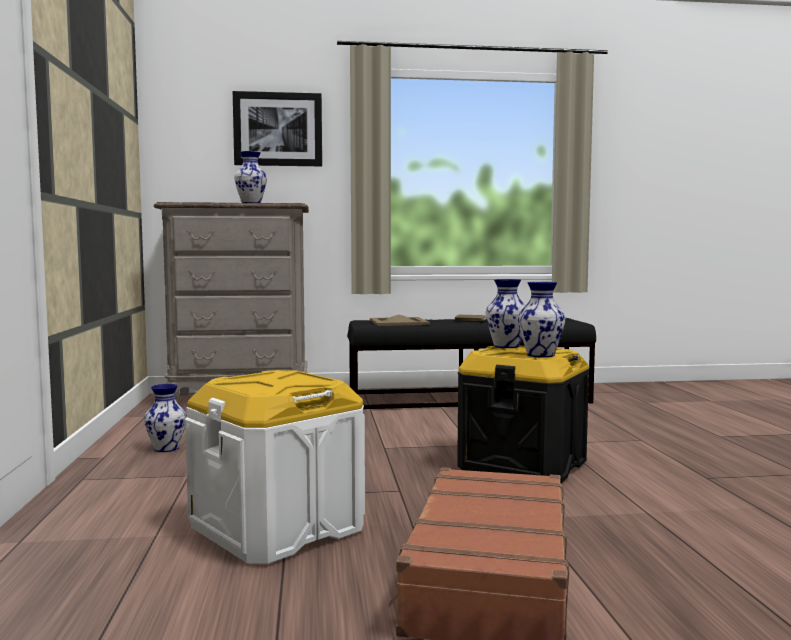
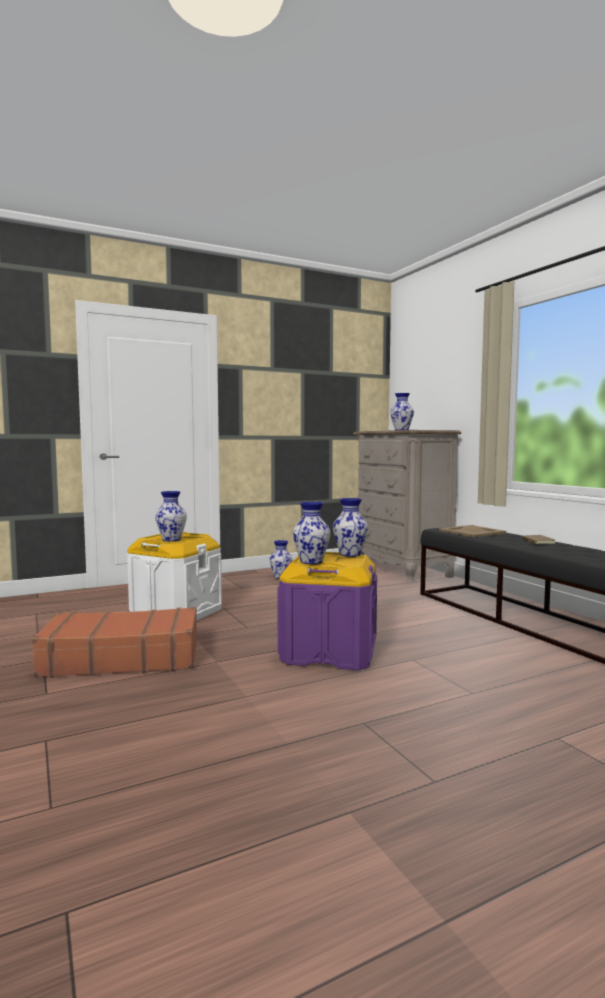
camera: 70 degrees right, 0 degrees up
(278, 129) = (450, 369): picture -> none
(307, 382) = (172, 540): none -> vase
(522, 465) = (329, 652): black storage box -> purple storage box

